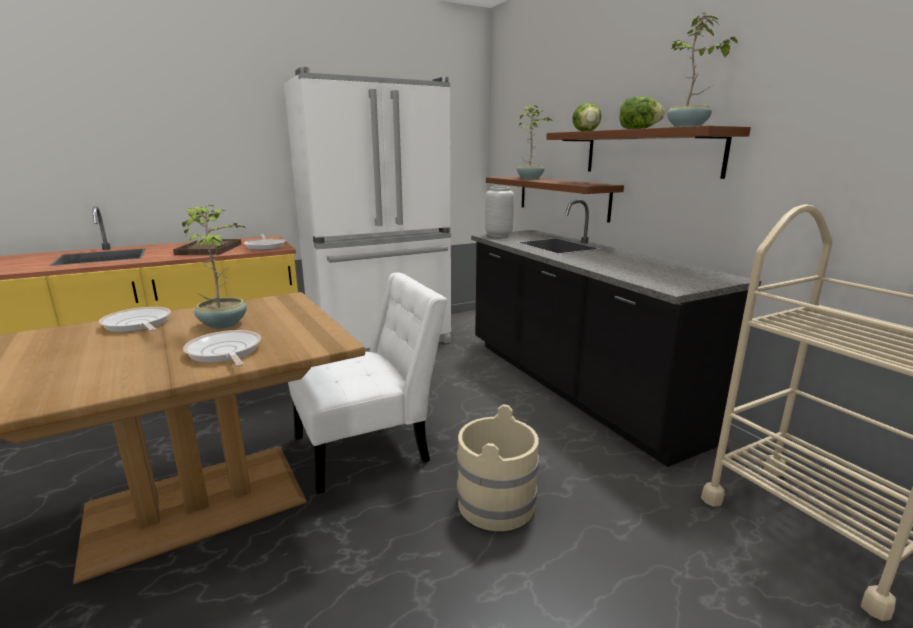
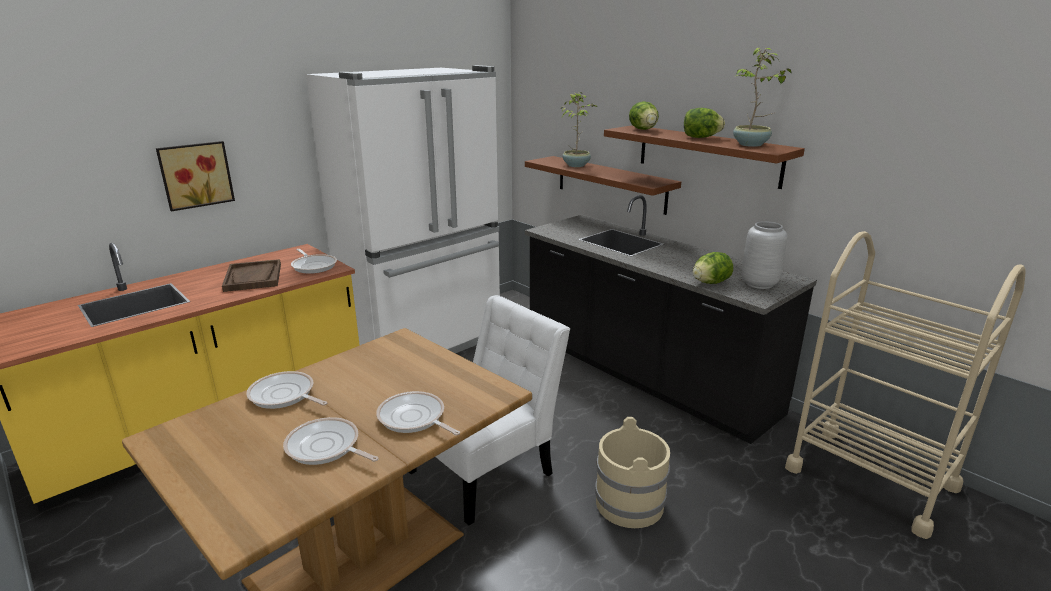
camera: 15 degrees left, 5 degrees up
(117, 364) = (325, 447): none -> frying pan
(180, 161) = (195, 175): none -> picture
(224, 323) = (373, 382): potted plant -> none
(499, 235) = (553, 228): grey vase -> grey vase (760, 284)
(627, 275) = (710, 283): none -> lettuce

